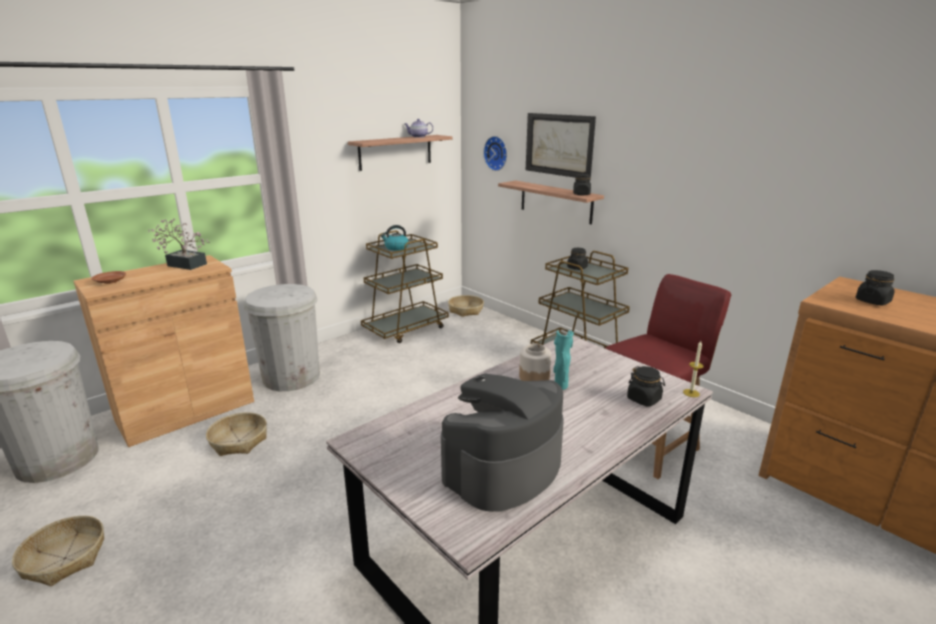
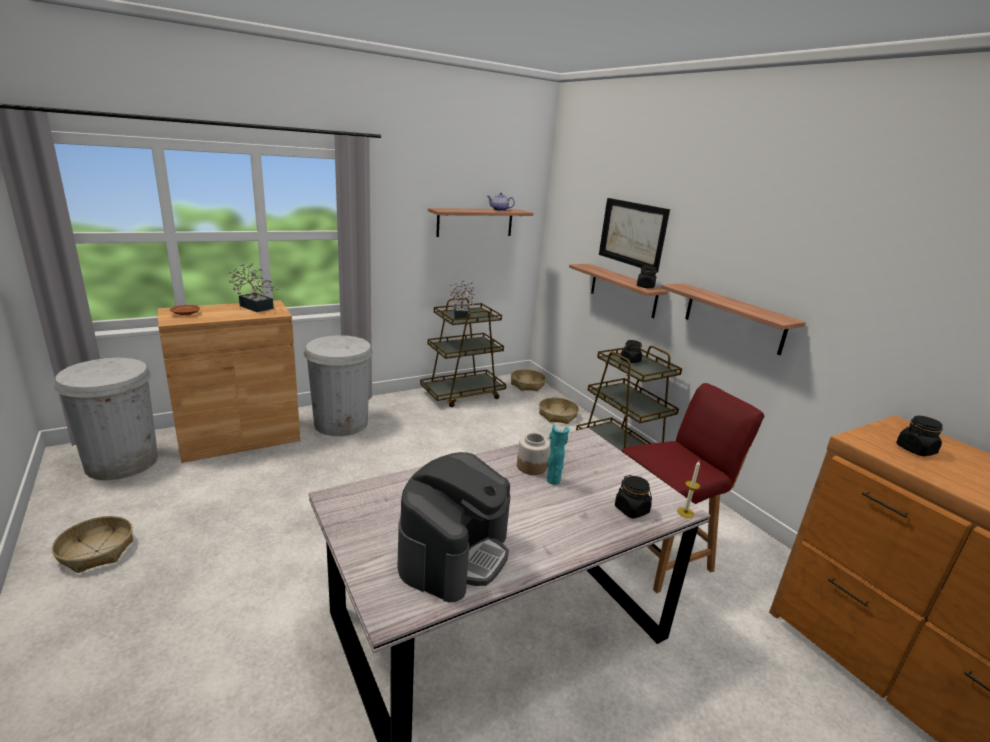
camera: 10 degrees right, 0 degrees up
(239, 441) = (274, 475): basket -> basket (557, 415)
(396, 248) = (461, 315): kettle -> potted plant
(497, 153) = (575, 234): wall clock -> none
(502, 469) = (454, 553): coffee machine -> coffee machine turned 150 degrees clockwise
(673, 212) = (733, 318): none -> shelf

